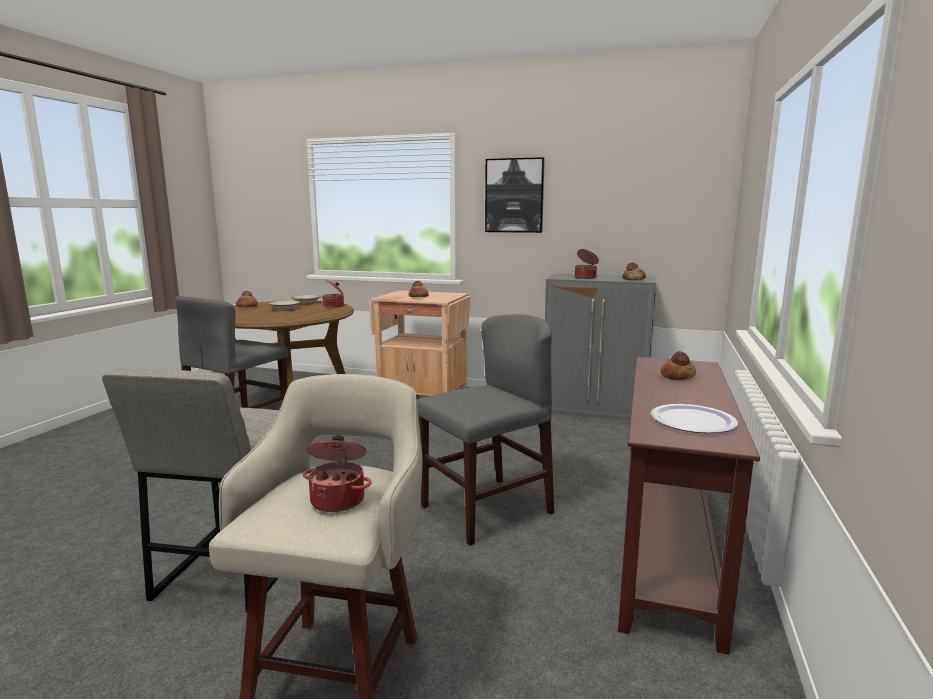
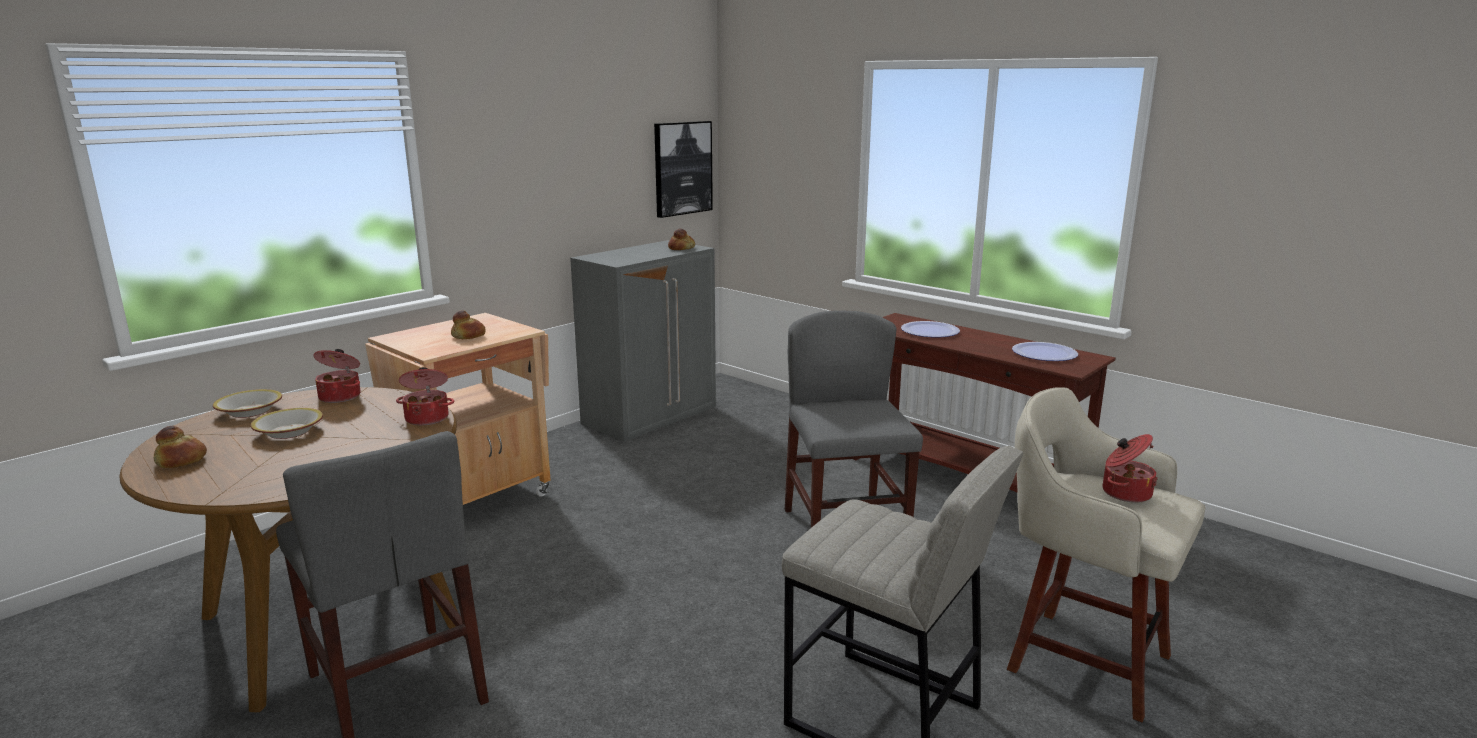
camera: 65 degrees left, 5 degrees up
(514, 195) = (504, 153): picture -> picture (682, 168)
(586, 277) = (636, 256): cooking pot -> cooking pot (427, 418)
(677, 376) = (930, 331): bread -> plate

